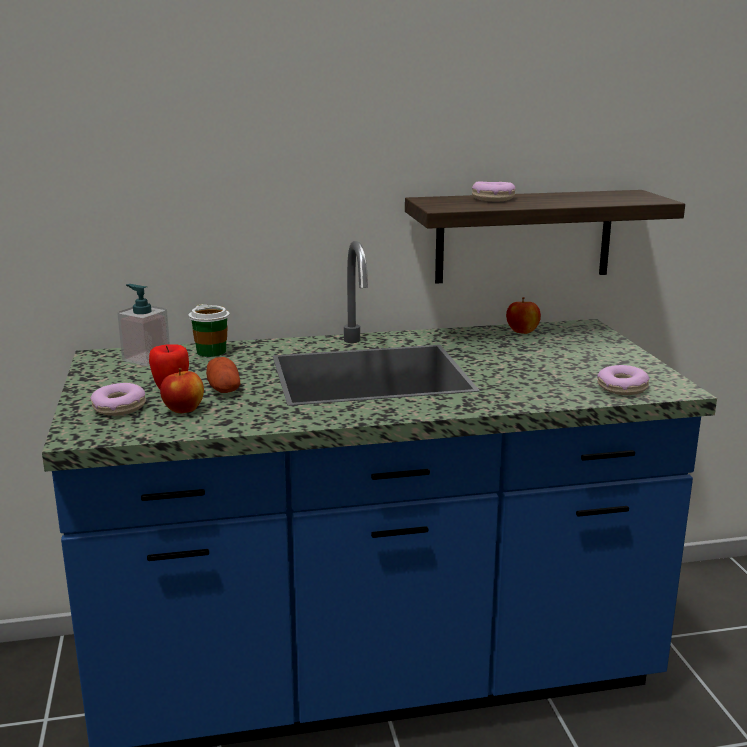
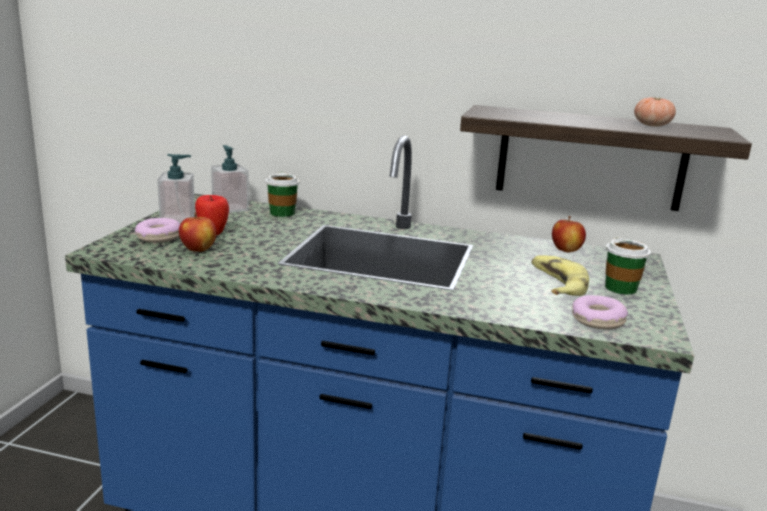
camera: 25 degrees right, 0 degrees up
(106, 383) = (178, 219): none -> soap dispenser
(224, 389) = (249, 241): potato -> none
(493, 198) = (551, 115): donut -> none
(554, 365) = (555, 284): none -> banana
(588, 197) = (652, 125): none -> tomato
(605, 356) = (621, 288): none -> cup

